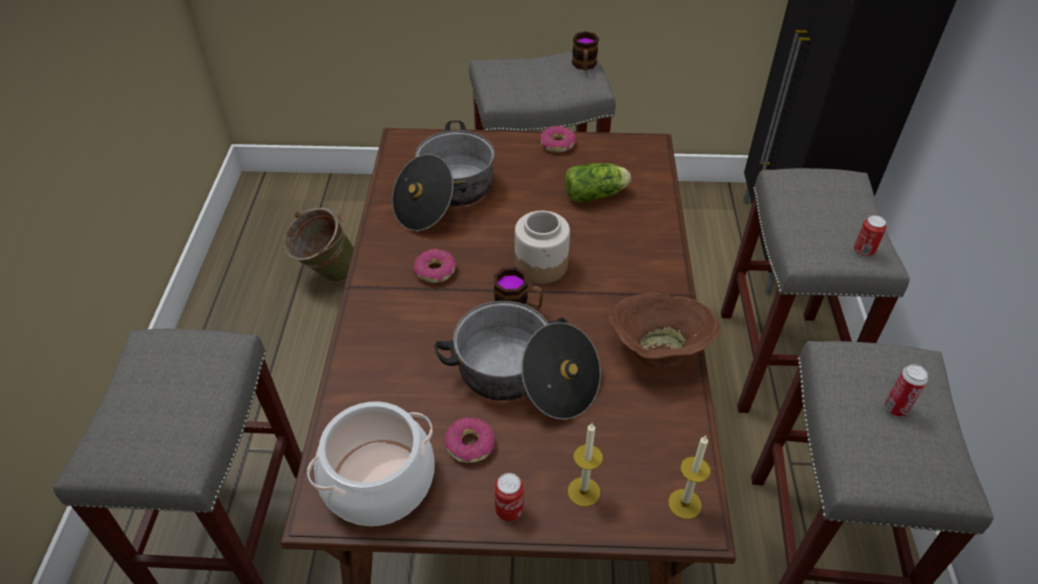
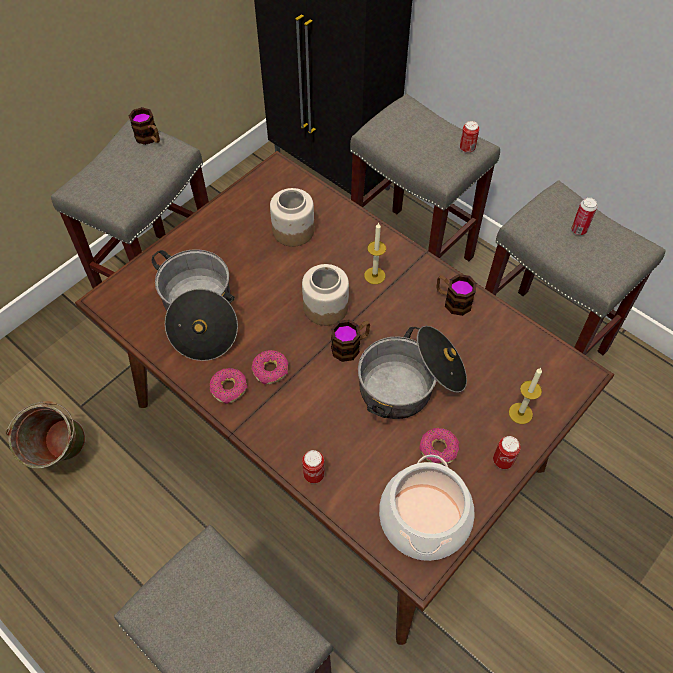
camera: 50 degrees left, 10 degrees up
(356, 366) = (314, 474): none -> can
(557, 144) = (220, 215): donut -> donut (229, 388)
(597, 194) = (292, 231): lettuce -> jar
(657, 350) = (452, 301): brown bowl -> mug
(684, 504) = (566, 371): candle -> candle (374, 275)

